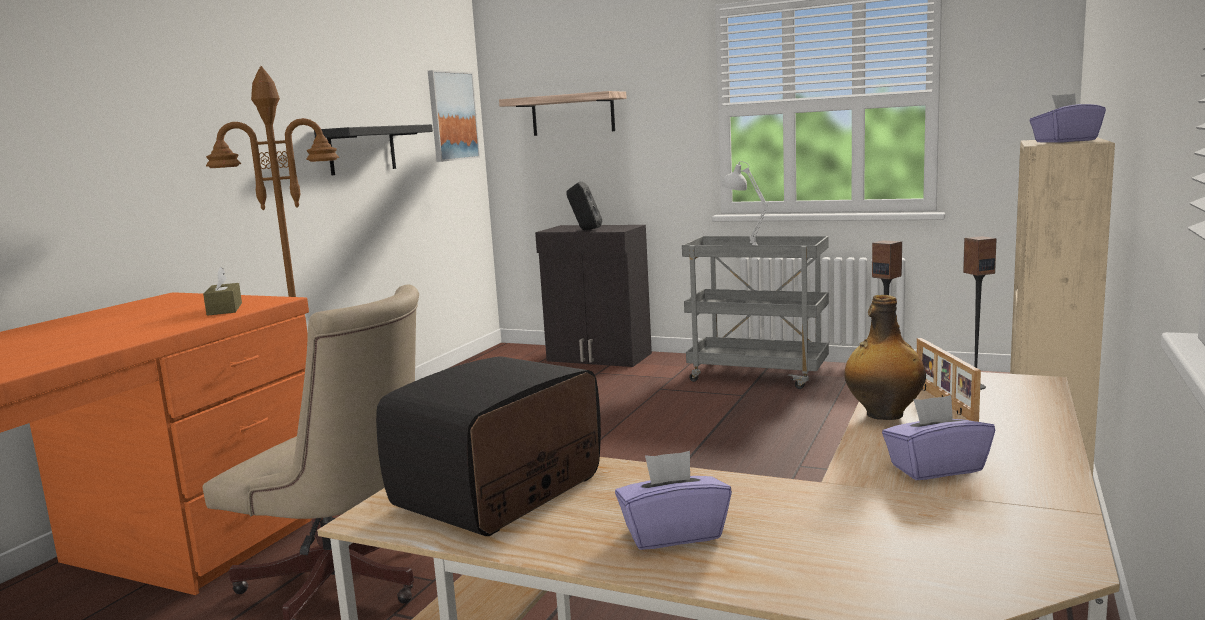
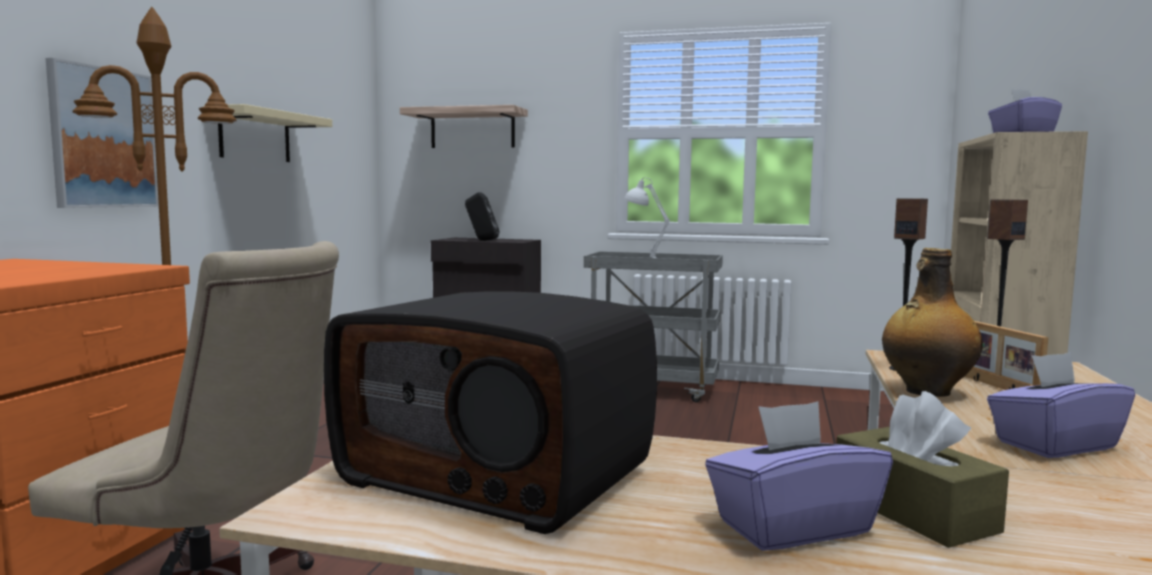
camera: 10 degrees left, 5 degrees down
(224, 309) = (81, 270): brown tissue box -> brown tissue box (913, 511)
(362, 150) = (255, 136): black shelf -> beige shelf
(452, 116) = (350, 120): picture -> picture (102, 138)
(500, 492) = (500, 473): radio -> radio turned 90 degrees counterclockwise

